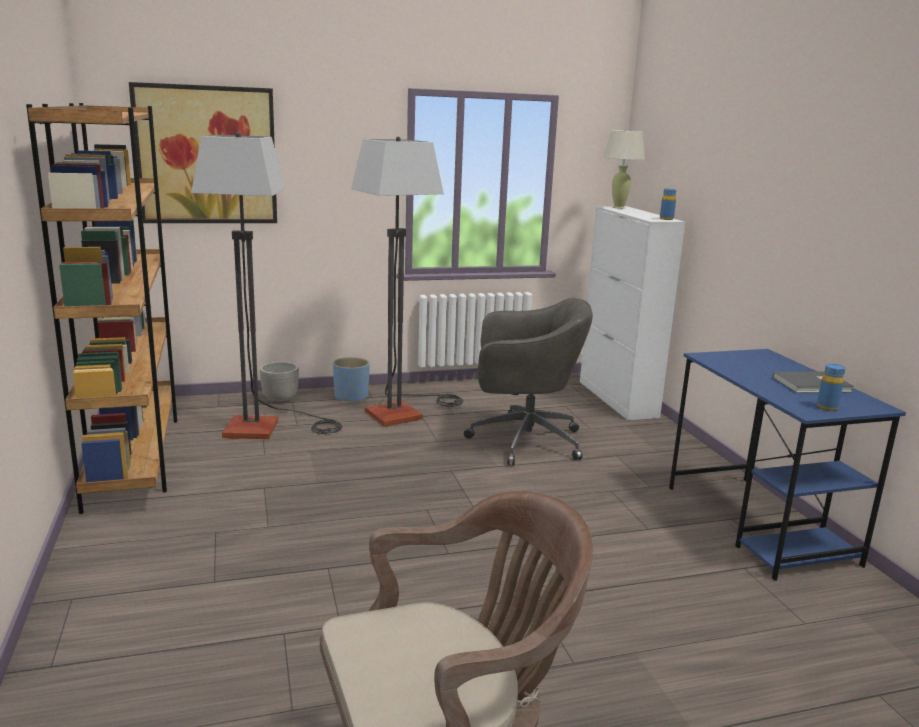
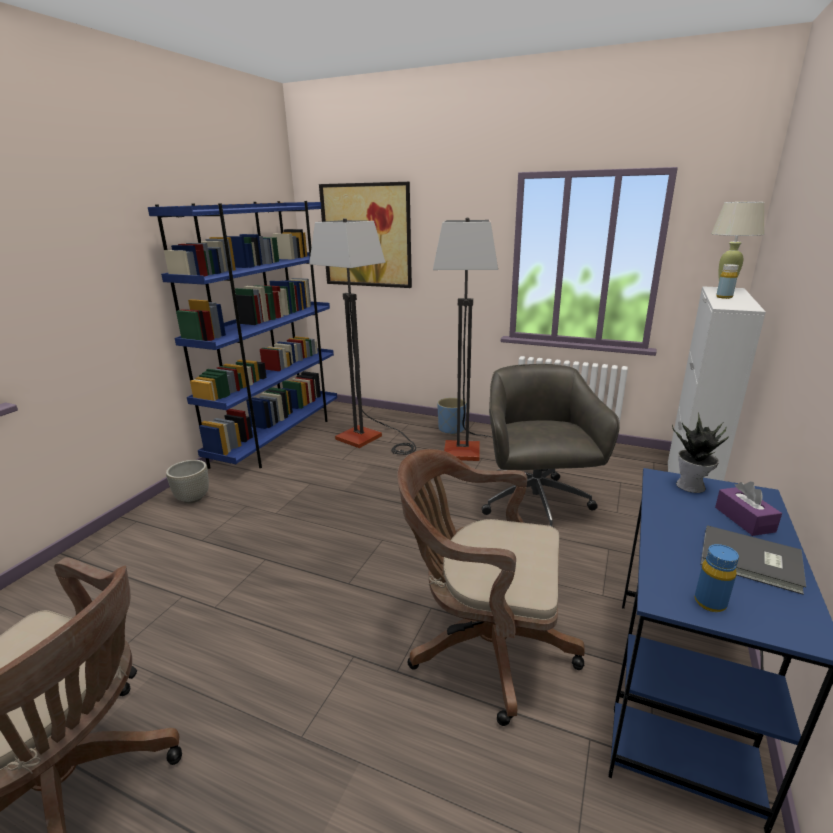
camera: 40 degrees right, 5 degrees up
(135, 455) = (278, 438): brown bookcase -> blue bookcase
(280, 400) = (403, 420): grey planter -> grey planter (193, 498)
(522, 441) = (536, 504): grey office chair -> grey office chair turned 135 degrees counterclockwise
(615, 548) = (482, 644): none -> brown office chair
(635, 213) = (724, 297): none -> yellow bottle
(666, 219) = (746, 307): blue bottle -> none
(727, 357) = (692, 486): none -> potted plant
(778, 367) = (744, 519): none -> purple tissue box

